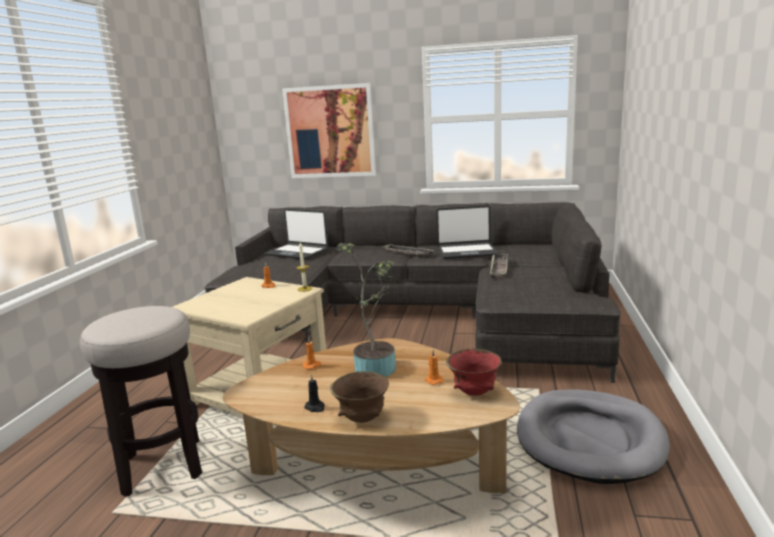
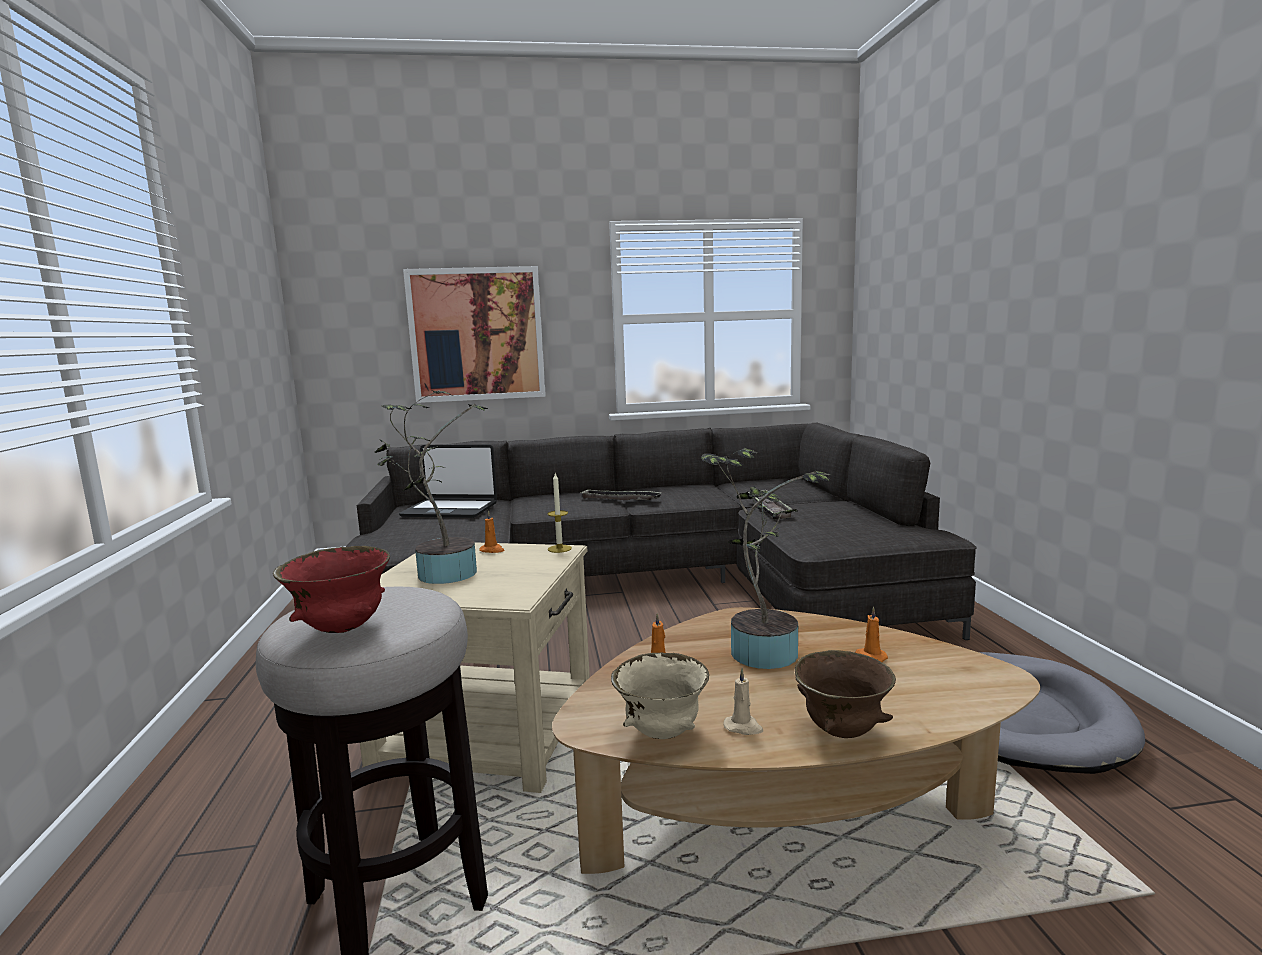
camera: 20 degrees left, 5 degrees down
(228, 298) = (440, 573): none -> potted plant
(272, 403) = (662, 733): none -> beige bowl
(315, 407) = (743, 727): black candle -> beige candle
(467, 252) = (701, 492): laptop -> none
(474, 392) = (948, 665): red bowl -> red bowl (342, 629)

